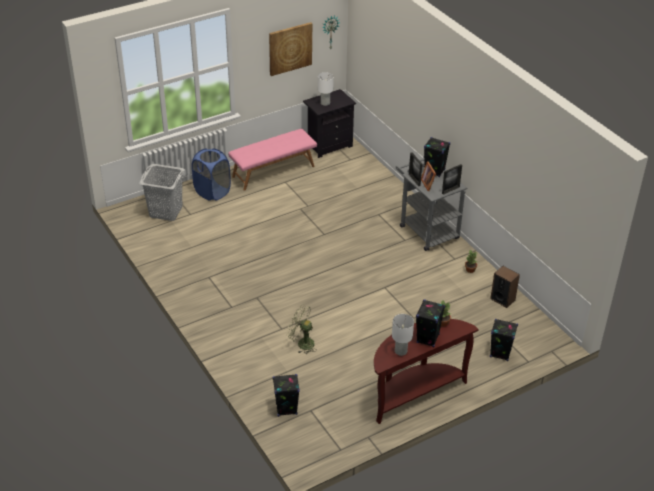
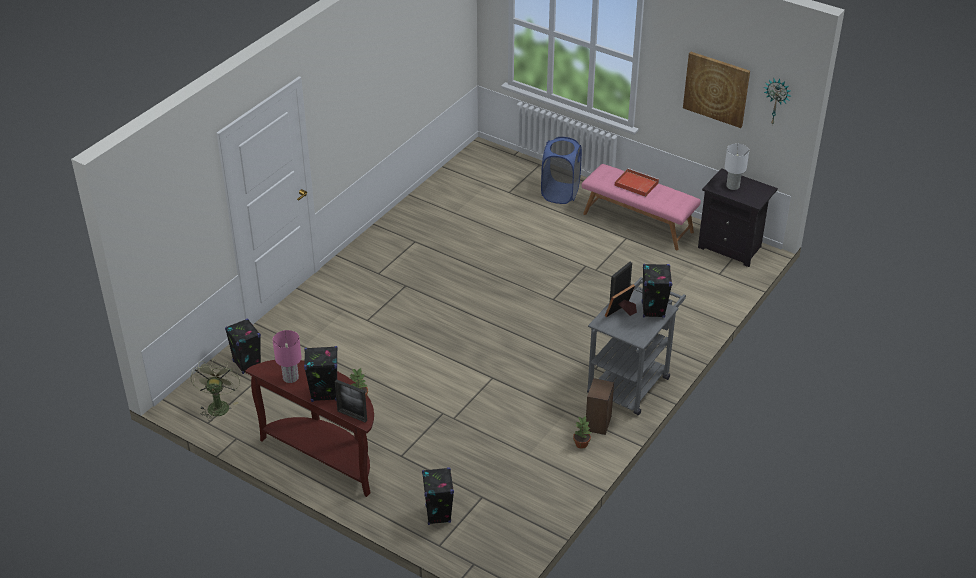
camera: 65 degrees right, 0 degrees up
(165, 211) = (500, 175): grey laundry basket -> none
(267, 145) = (635, 184): none -> red tray
(302, 343) = (353, 342): green fan -> green fan (218, 405)
(401, 351) = (290, 378): white table lamp -> pink table lamp
(450, 190) = (624, 335): picture frame -> picture frame (352, 416)
(502, 299) = (544, 490): speaker -> speaker (598, 423)

